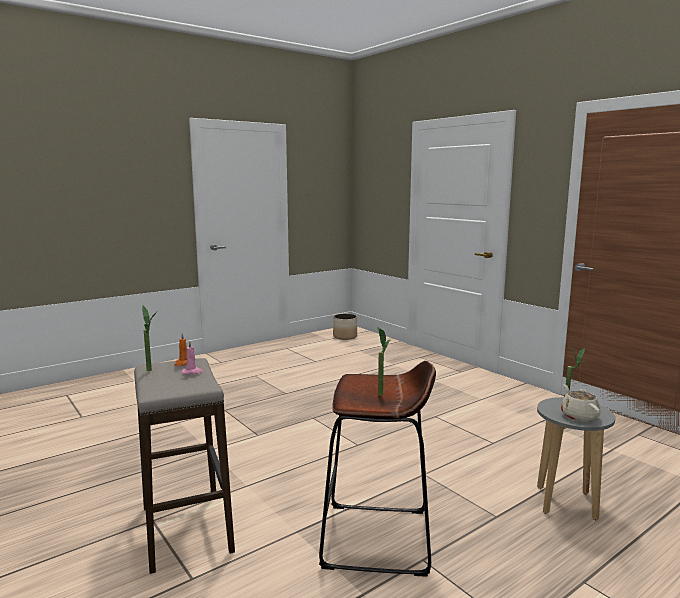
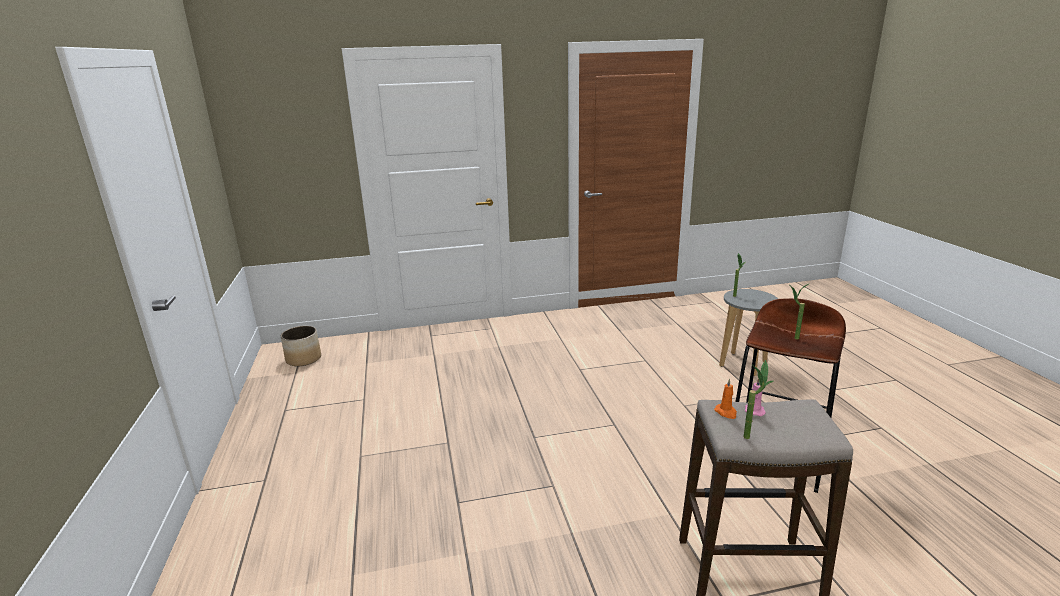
camera: 65 degrees left, 10 degrees up
(579, 416) = (761, 299): beige teapot -> none

